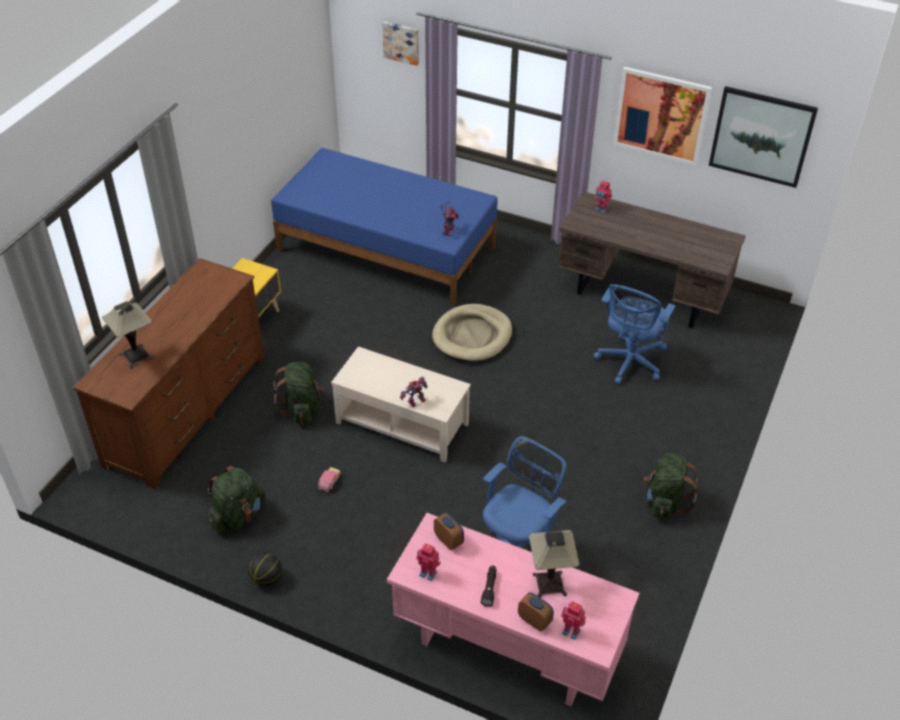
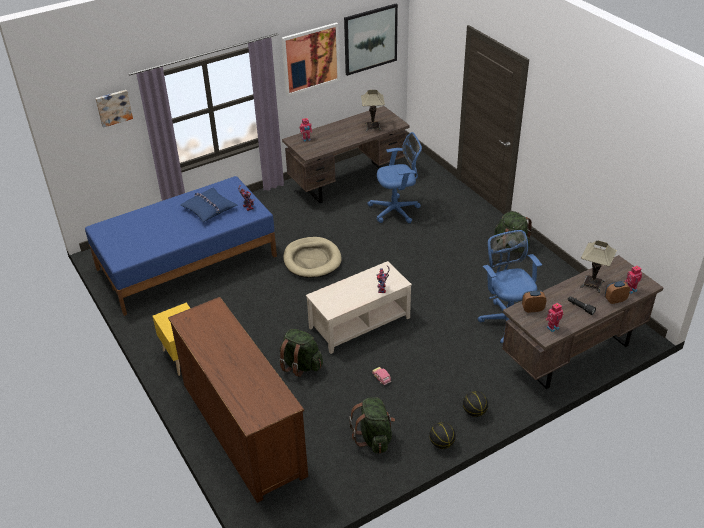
camera: 55 degrees left, 5 degrees down
(136, 356) = (247, 387): table lamp -> table lamp (372, 126)
(334, 588) = (474, 412): none -> basketball
(420, 207) = (209, 209): none -> blue pillow
(506, 648) = (572, 354): pink desk -> brown desk
(629, 363) = (396, 210): blue office chair -> blue office chair turned 75 degrees counterclockwise

